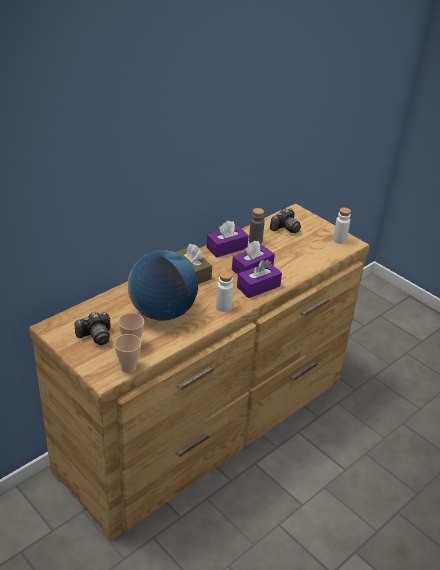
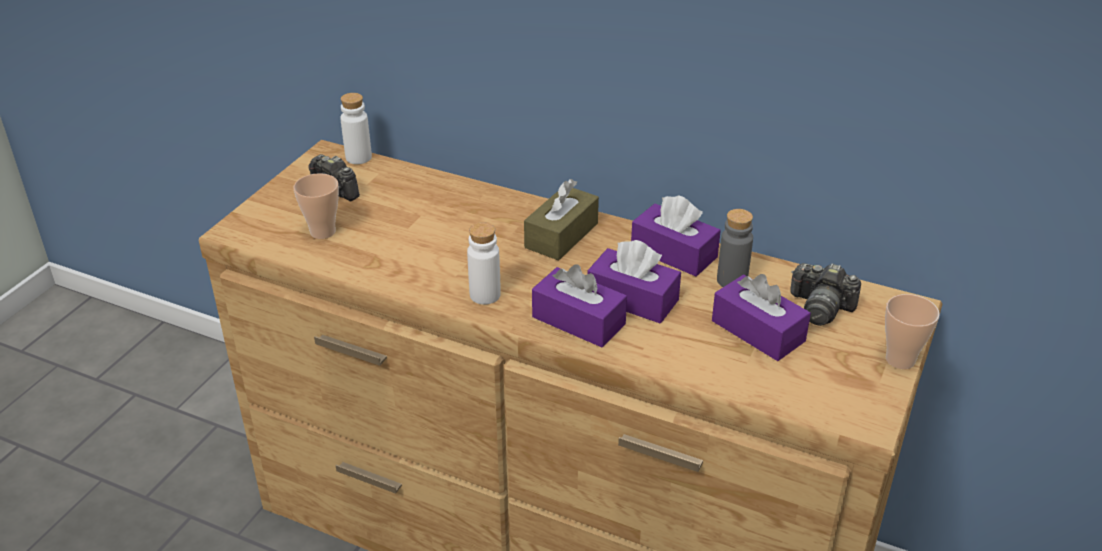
camera: 70 degrees right, 0 degrees up
(128, 368) = (268, 244): cup -> cup (900, 360)
(162, 312) = (425, 236): globe -> none
(291, 246) = (758, 331): none -> purple tissue box
(339, 240) = (858, 397): white bottle -> white bottle (358, 157)

